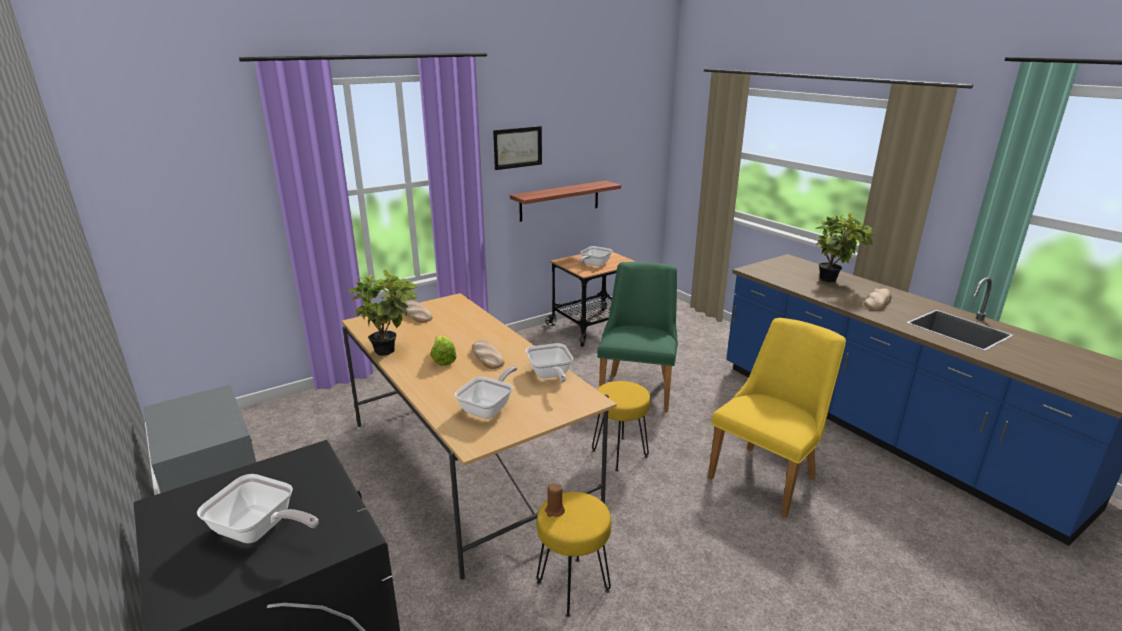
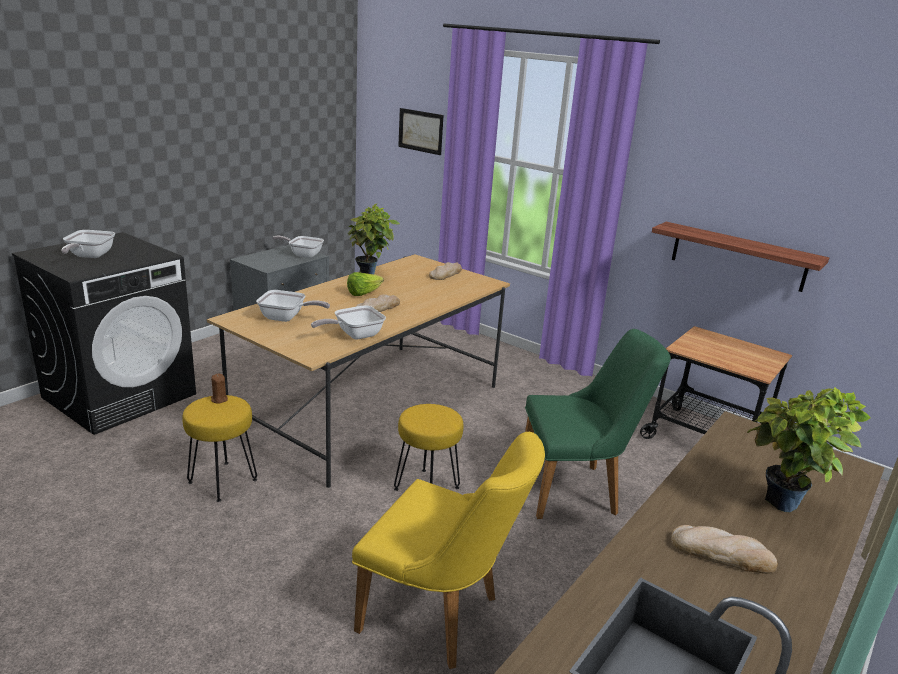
camera: 70 degrees right, 0 degrees up
(518, 147) = (691, 166): picture -> picture (420, 131)
(594, 265) = (716, 352): frying pan -> frying pan (303, 254)

